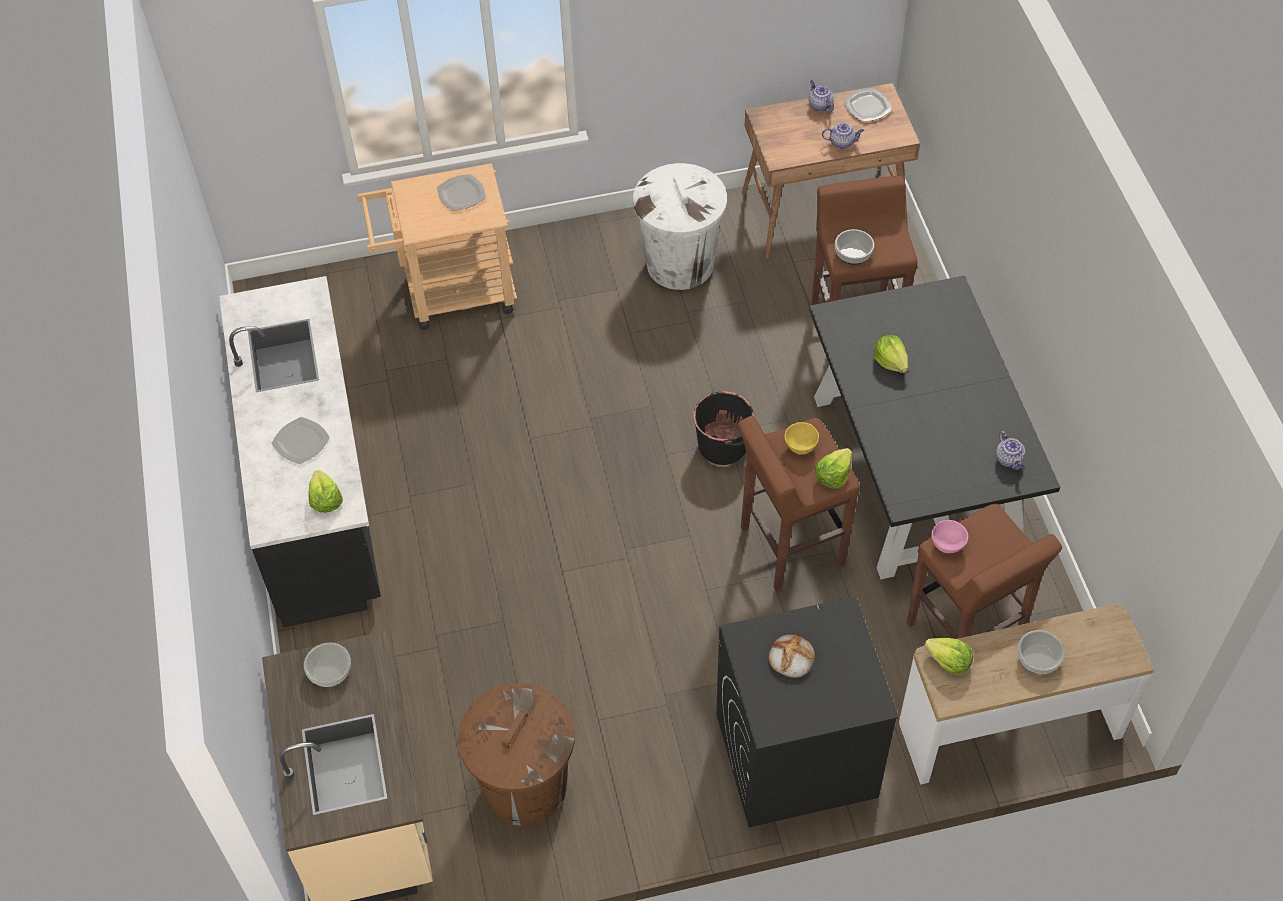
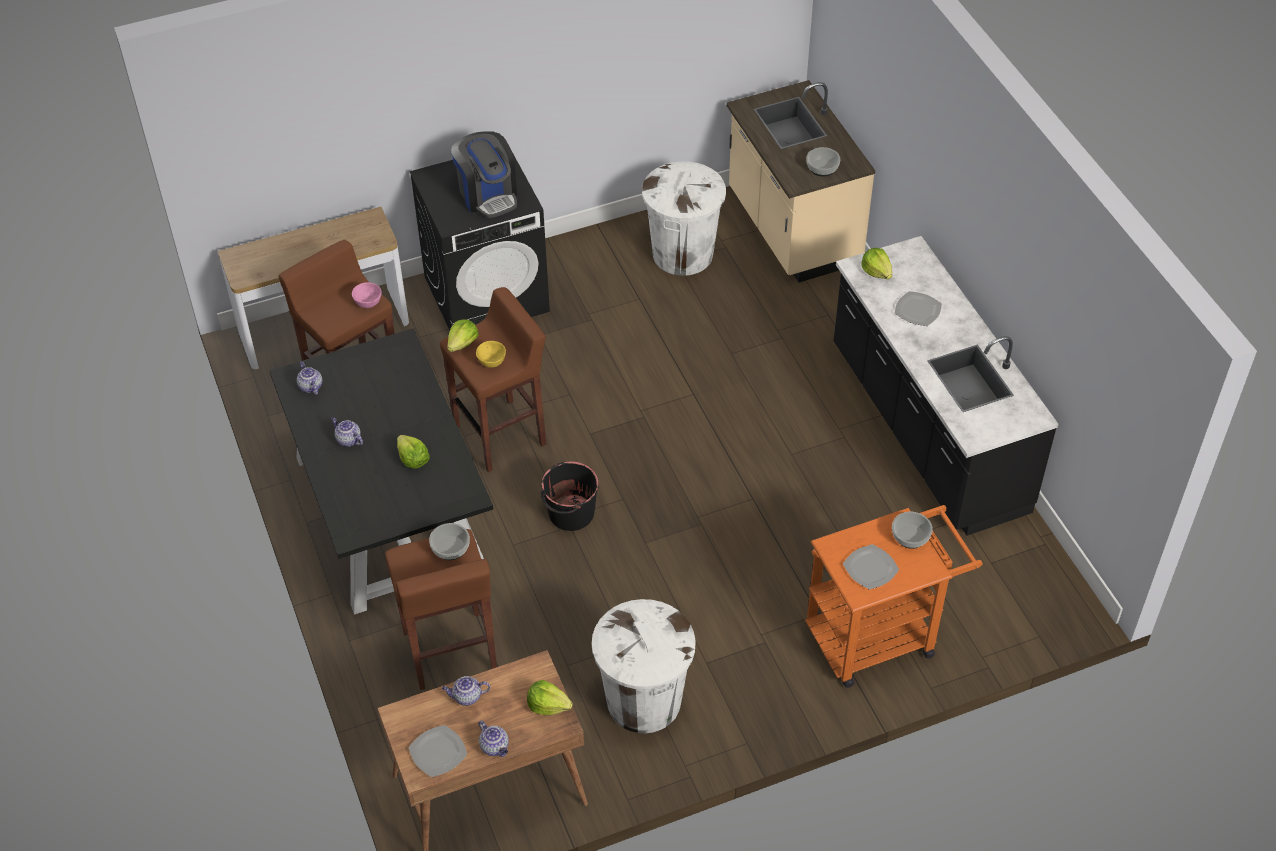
camera: 170 degrees right, 5 degrees down
(449, 294) = (880, 635): beige cart -> orange cart
(524, 787) = (683, 254): brown trash can -> white trash can
(791, 658) = (488, 195): bread -> coffee machine
(948, 662) = (371, 238): lettuce -> lettuce (548, 705)
(961, 391) = (348, 439): none -> teapot
(1038, 658) = (304, 247): bowl -> bowl (910, 536)

